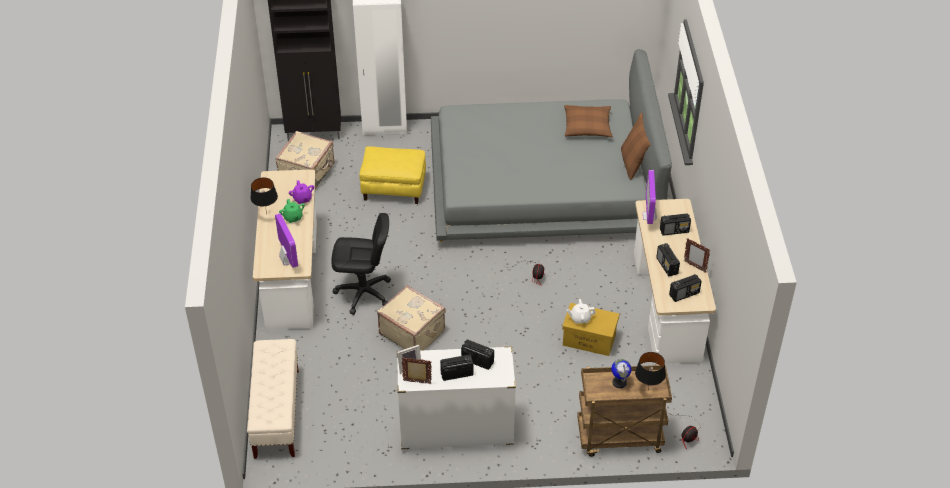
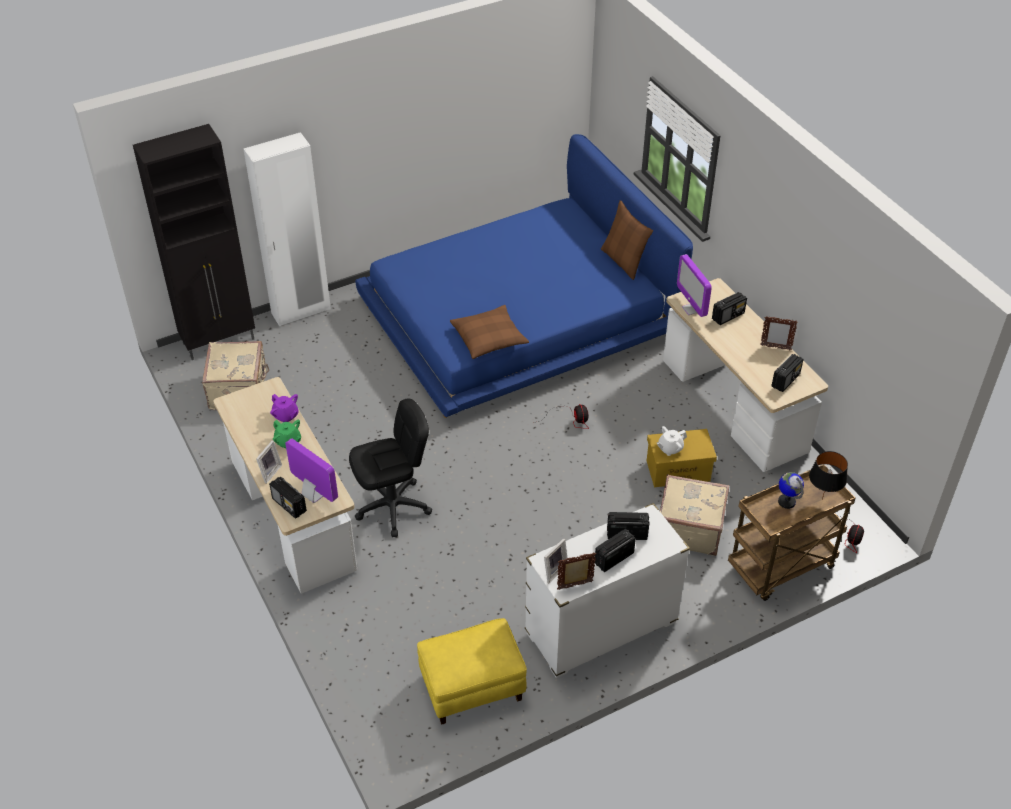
camera: 25 degrees left, 0 degrees up
(266, 214) = (252, 449): black table lamp -> none
(268, 234) = (269, 472): none -> picture frame
(276, 413) = (377, 692): beige bench -> none
(393, 188) = (353, 375): yellow ottoman -> yellow ottoman (471, 687)
(412, 332) = (478, 532): beige suitcase -> beige suitcase (689, 528)
(543, 184) = (519, 318): grey bed -> blue bed
(587, 126) = (549, 237): brown pillow -> brown pillow (489, 338)
(667, 266) = (747, 356): radio -> radio (289, 505)

